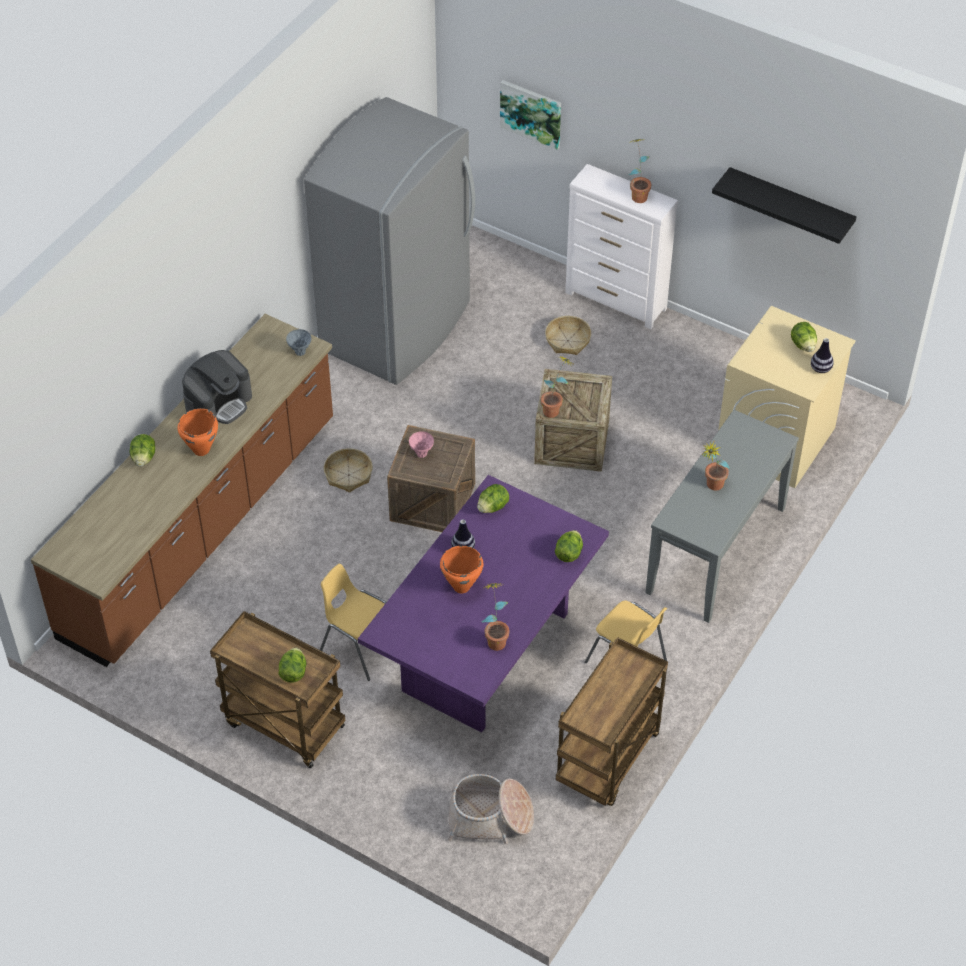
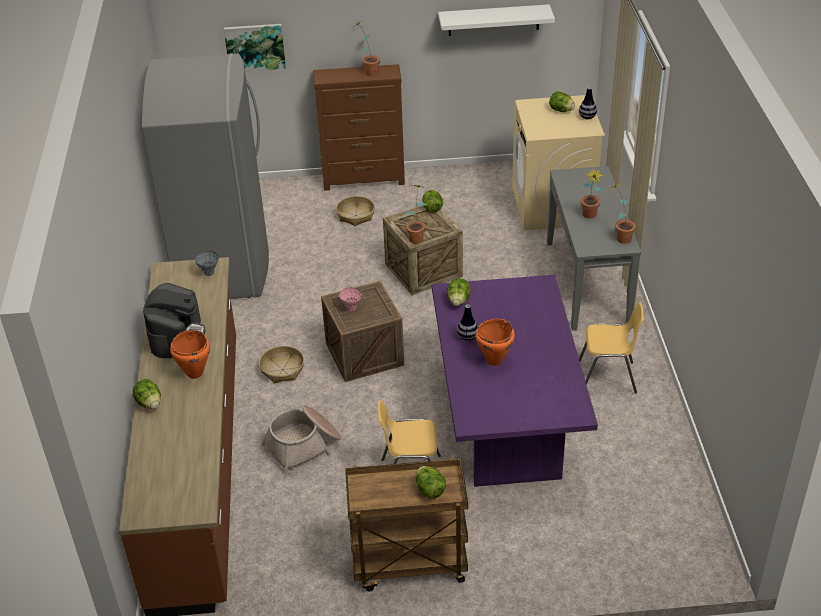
camera: 35 degrees left, 10 degrees down
(490, 817) = (631, 531): basket -> basket (304, 445)
(495, 638) = (557, 379): potted plant -> potted plant (620, 237)
(569, 553) = (544, 301): lettuce -> lettuce (432, 208)
(608, 760) = (666, 444): brown cart -> none
(616, 301) = (364, 180): white dresser -> brown dresser
(790, 203) = (493, 20): black shelf -> white shelf

